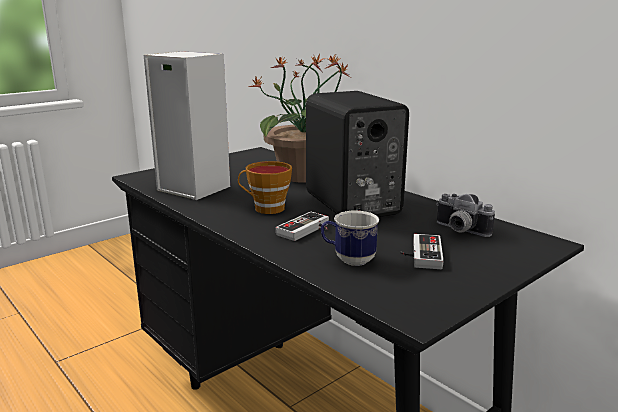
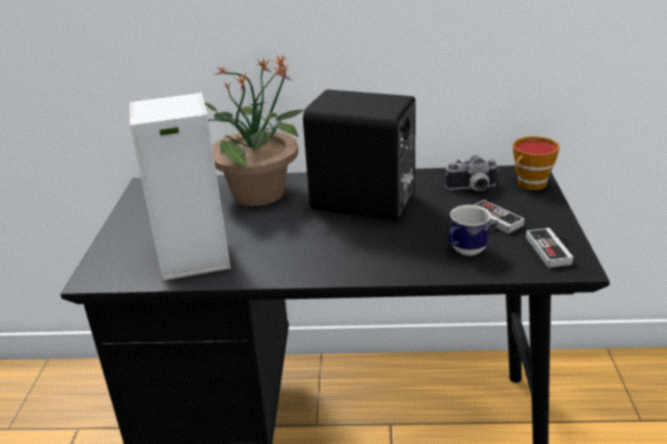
camera: 45 degrees left, 10 degrees up
(265, 208) = (311, 243): cup -> cup (530, 185)
(307, 231) = (388, 245): game controller -> game controller (554, 250)

